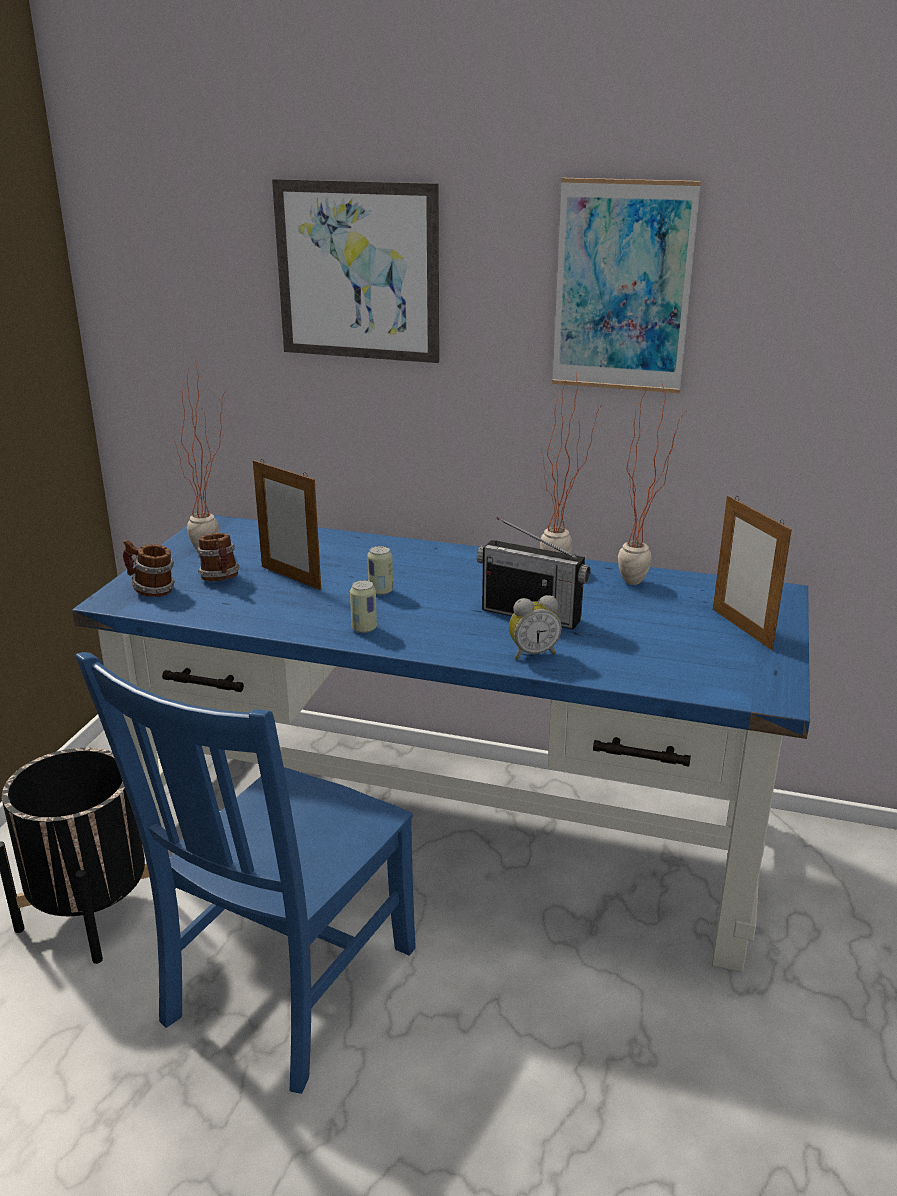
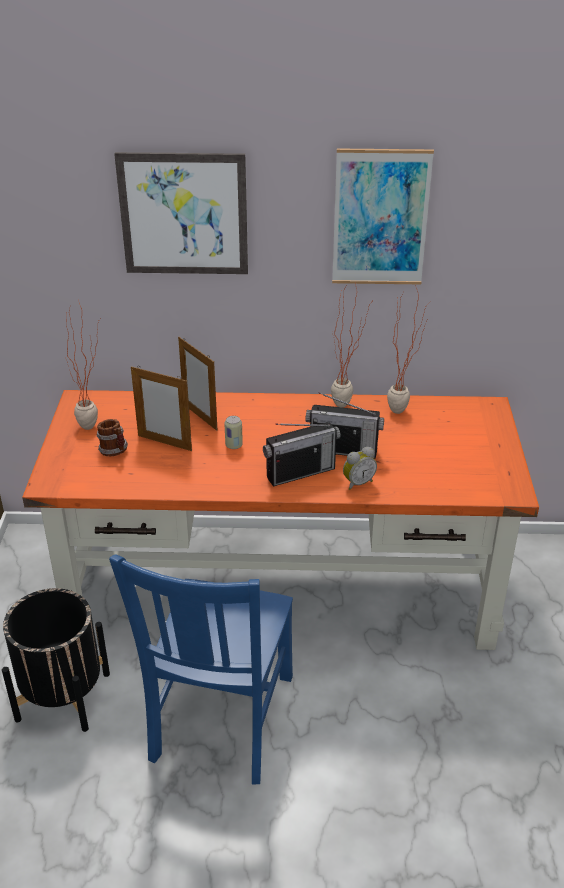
camera: 15 degrees left, 10 degrees up
(151, 590) = (70, 470): mug -> none
(364, 628) = (239, 480): can -> none
(451, 829) = (283, 587): blue desk -> orange desk
(455, 631) = (300, 473): none -> radio
(741, 628) = (478, 441): picture frame -> picture frame (200, 417)

